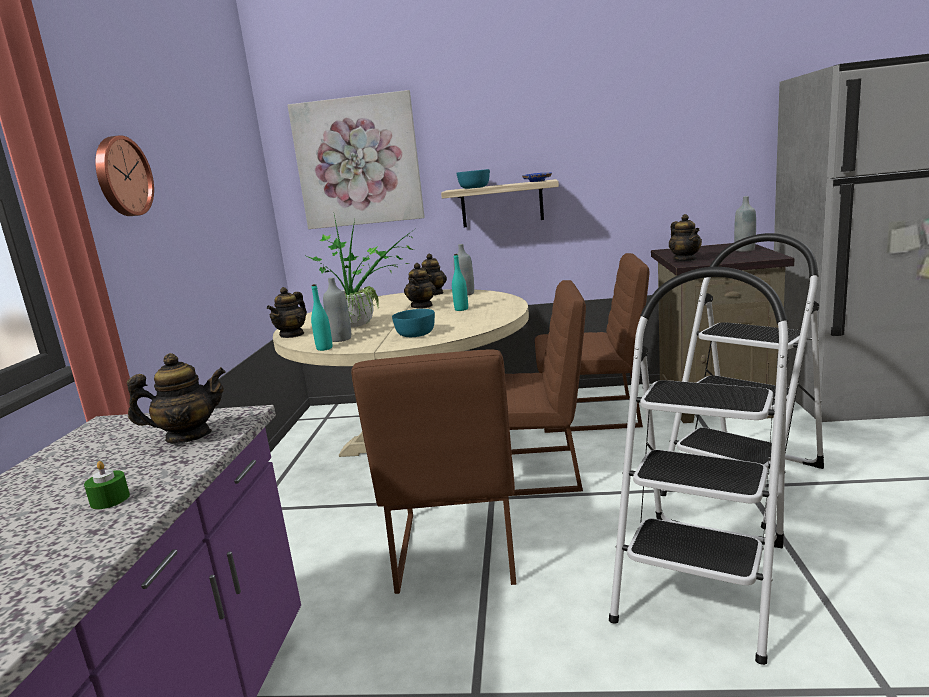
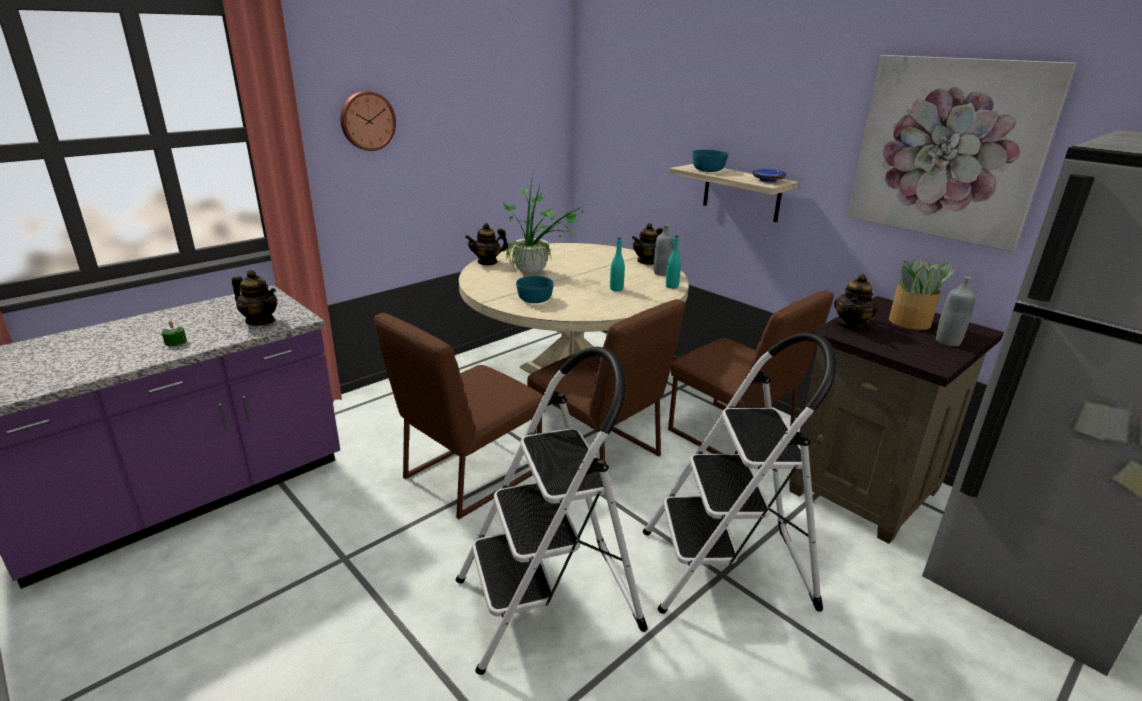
camera: 40 degrees right, 10 degrees up
(324, 348) = (471, 285): turquoise bottle -> turquoise bottle (672, 286)
(340, 339) = (495, 280): grey bottle -> none
(358, 162) = (633, 115): picture -> picture (948, 149)
(422, 306) = (606, 272): teapot -> none
(704, 251) = (910, 322): none -> potted plant

